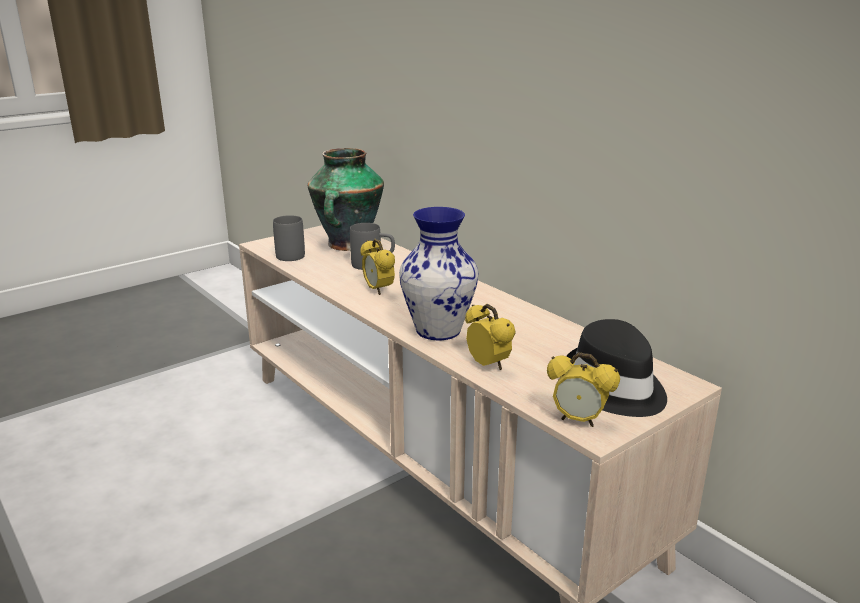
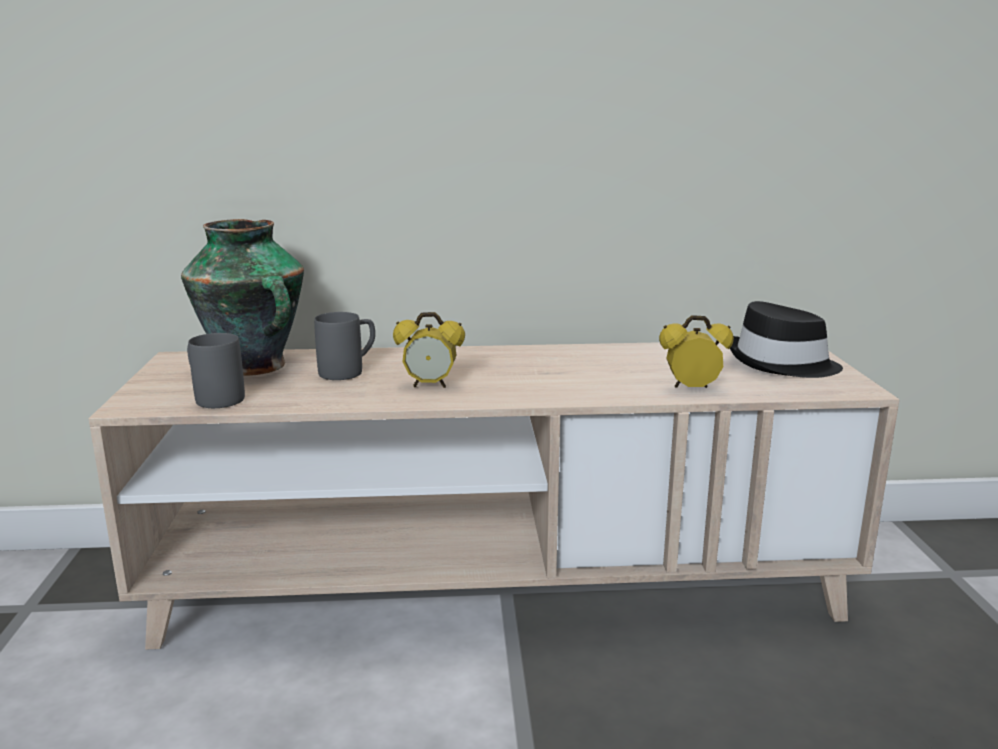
camera: 55 degrees left, 5 degrees down
(437, 331) = (583, 388): vase -> none
(578, 420) = (832, 388): alarm clock -> none

